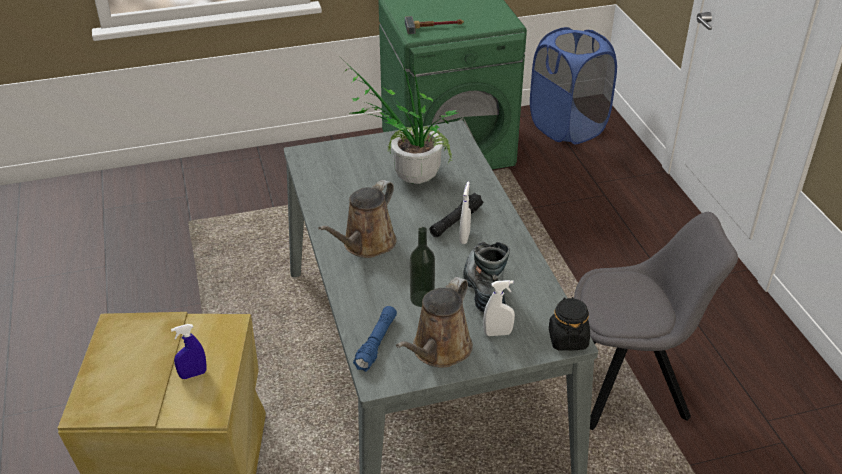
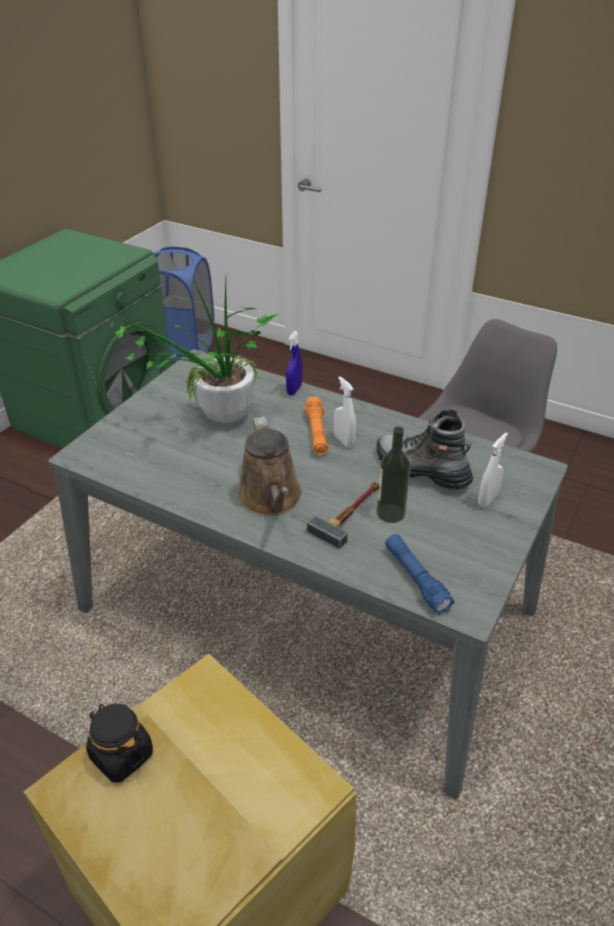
camera: 45 degrees left, 0 degrees up
(193, 374) = (239, 764): blue spray bottle -> blue spray bottle (294, 390)
(434, 27) = (65, 280): hammer -> hammer (351, 513)
(439, 350) = (471, 546): brown watering can -> none
(455, 221) = (316, 432): black flashlight -> orange flashlight
(567, 339) = (537, 469): black jar -> black jar (121, 755)

